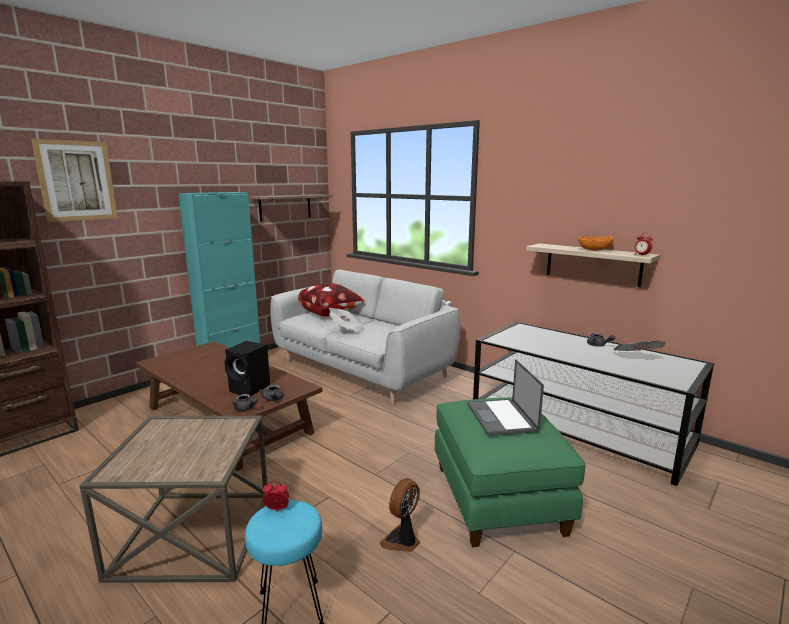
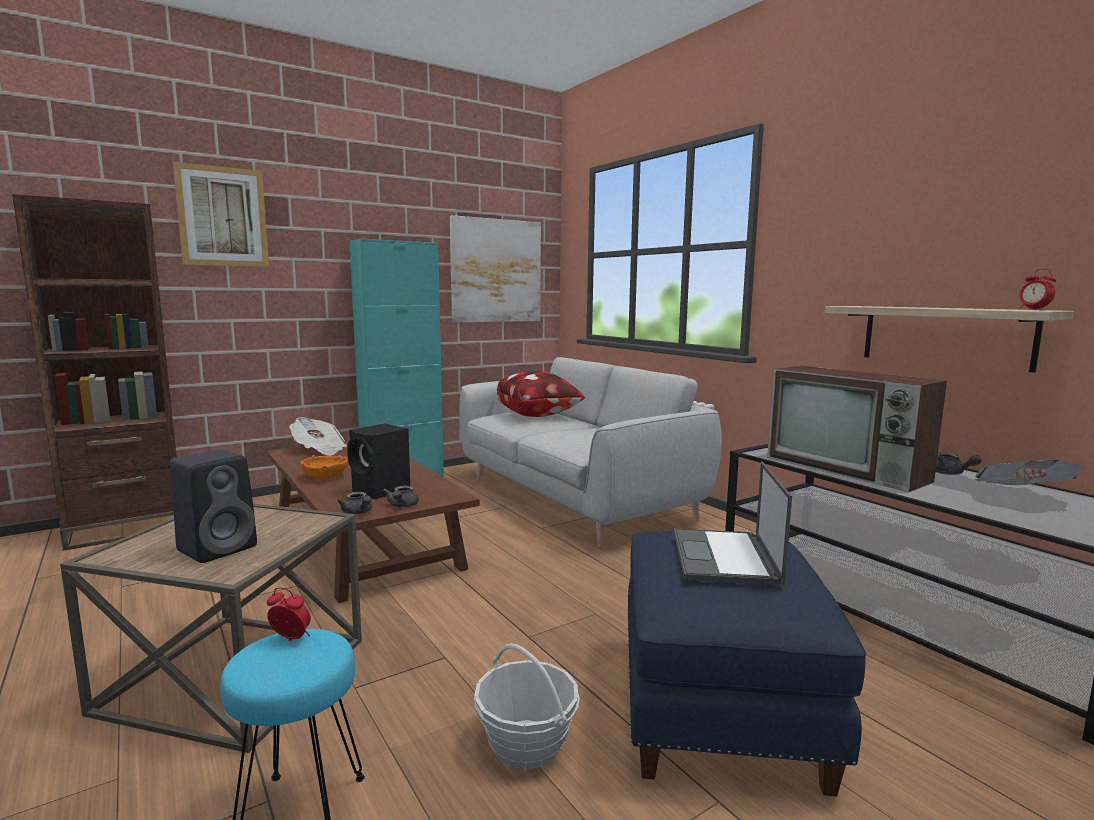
camera: 15 degrees right, 5 degrees down
(187, 455) = (219, 548): none -> black speaker
(285, 207) = (496, 271): shelf -> picture
(347, 330) = (549, 433): newspaper -> newspaper (319, 450)
(402, 541) = (526, 743): fan -> basket
(499, 499) = (721, 707): green ottoman -> blue ottoman
(546, 348) = (848, 469): none -> television
(594, 250) = (945, 307): orange bowl -> orange bowl (325, 477)

